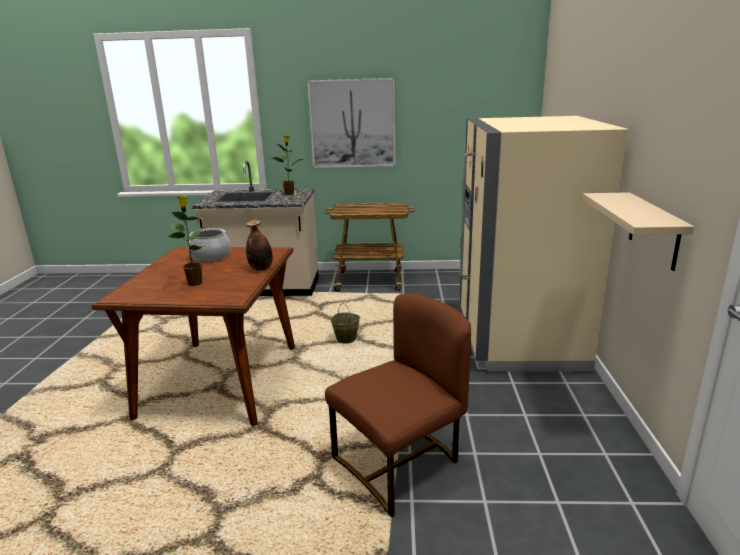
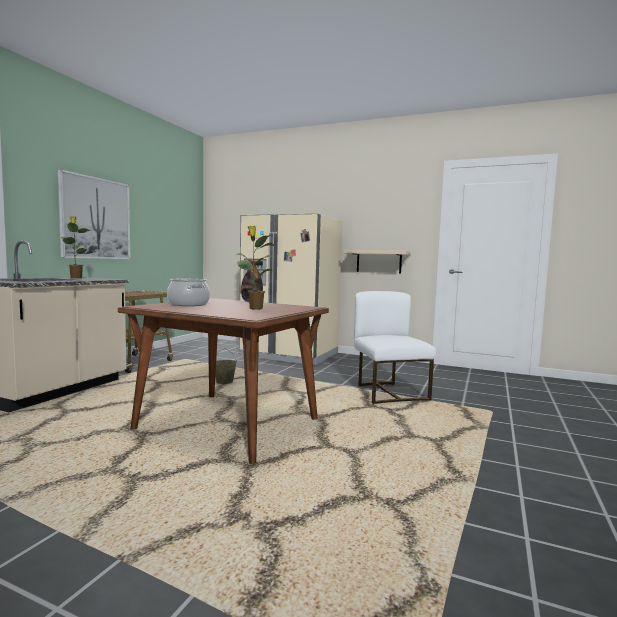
camera: 70 degrees left, 15 degrees down
(400, 464) = (388, 393): brown chair -> white chair

